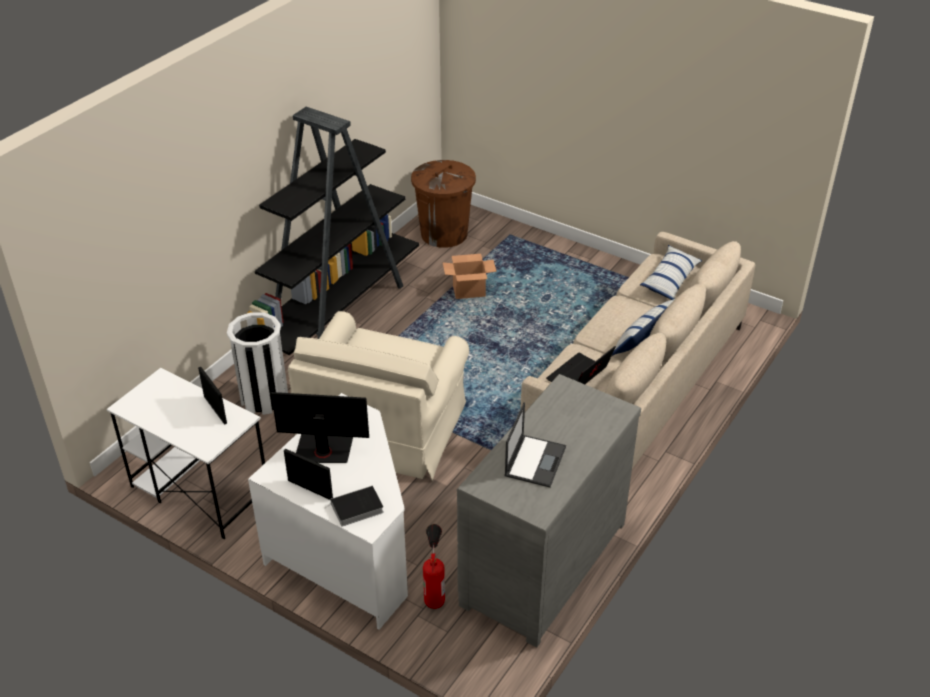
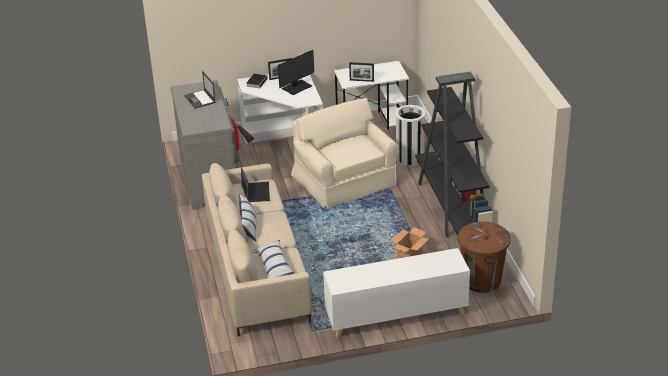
camera: 135 degrees right, 5 degrees down
(565, 255) = (396, 315): none -> white cabinet

